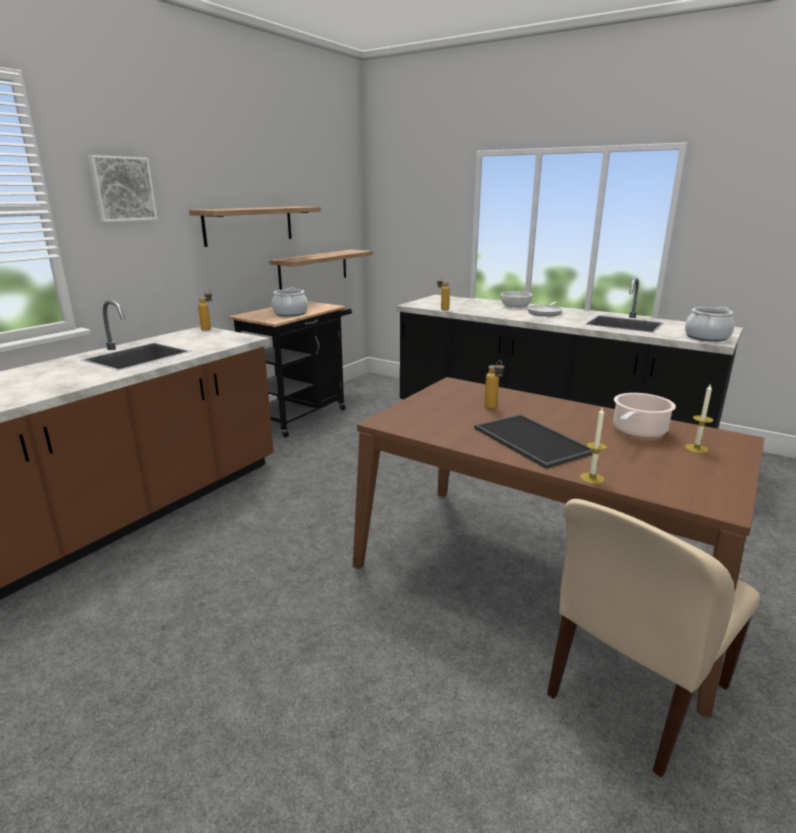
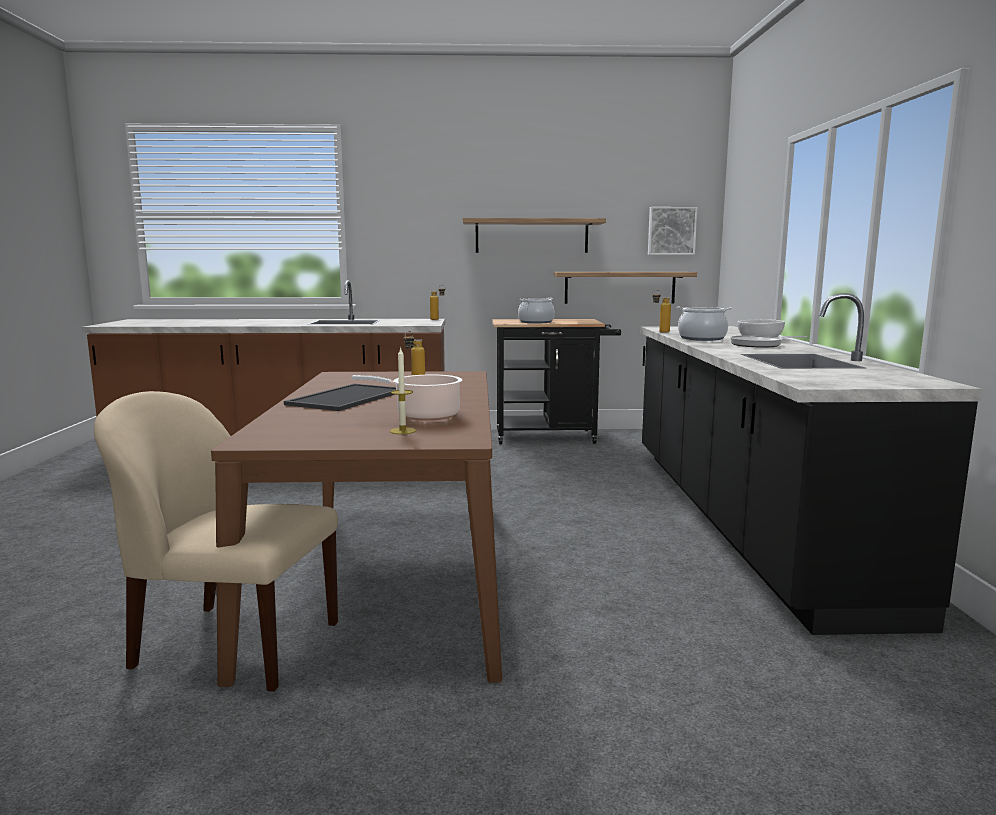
camera: 55 degrees right, 10 degrees down
(122, 189) = (403, 202): picture -> picture (671, 231)
(592, 478) = (276, 414): candle -> none
(707, 337) = (826, 380): cooking pot -> cooking pot (702, 338)

